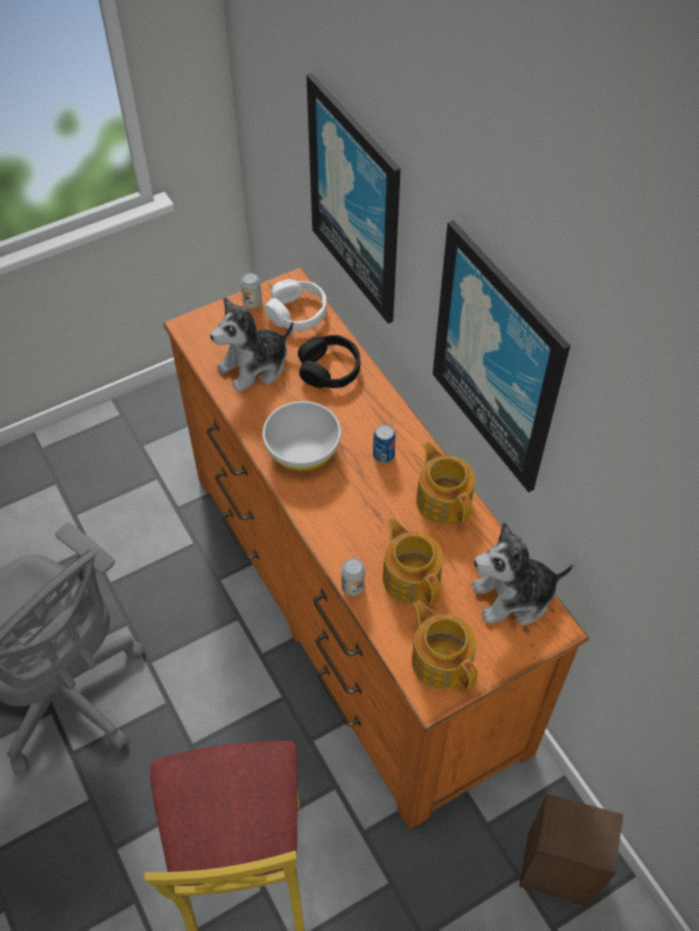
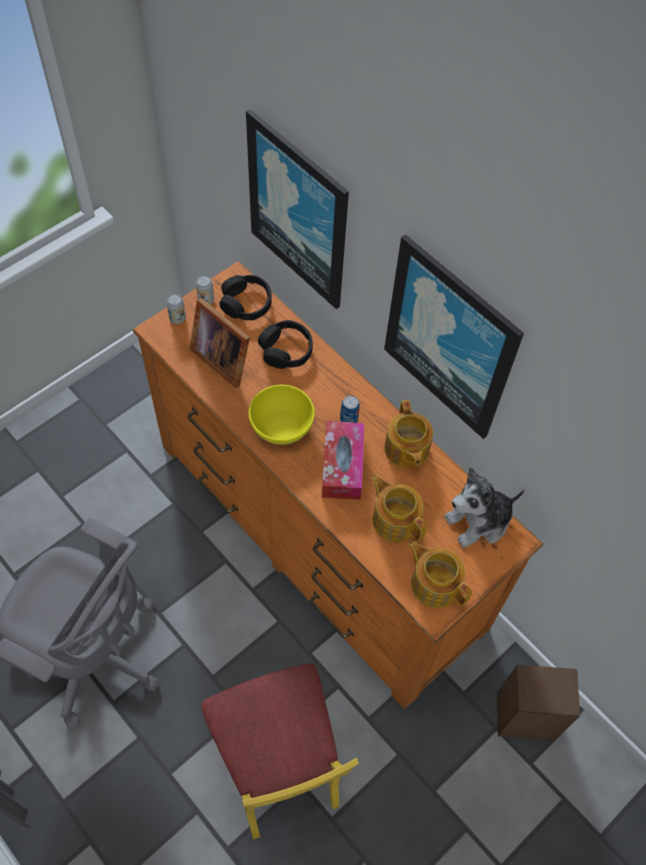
camera: 15 degrees left, 5 degrees up
(255, 366) = (222, 357): plush toy -> picture frame
(297, 313) = (246, 303): white headphones -> black headphones
(302, 451) = (281, 426): white bowl -> yellow bowl
(353, 587) = (351, 536): can -> can (177, 318)
(362, 506) = (342, 465): none -> tissue box
(443, 500) = (406, 449): teapot -> teapot turned 150 degrees counterclockwise

